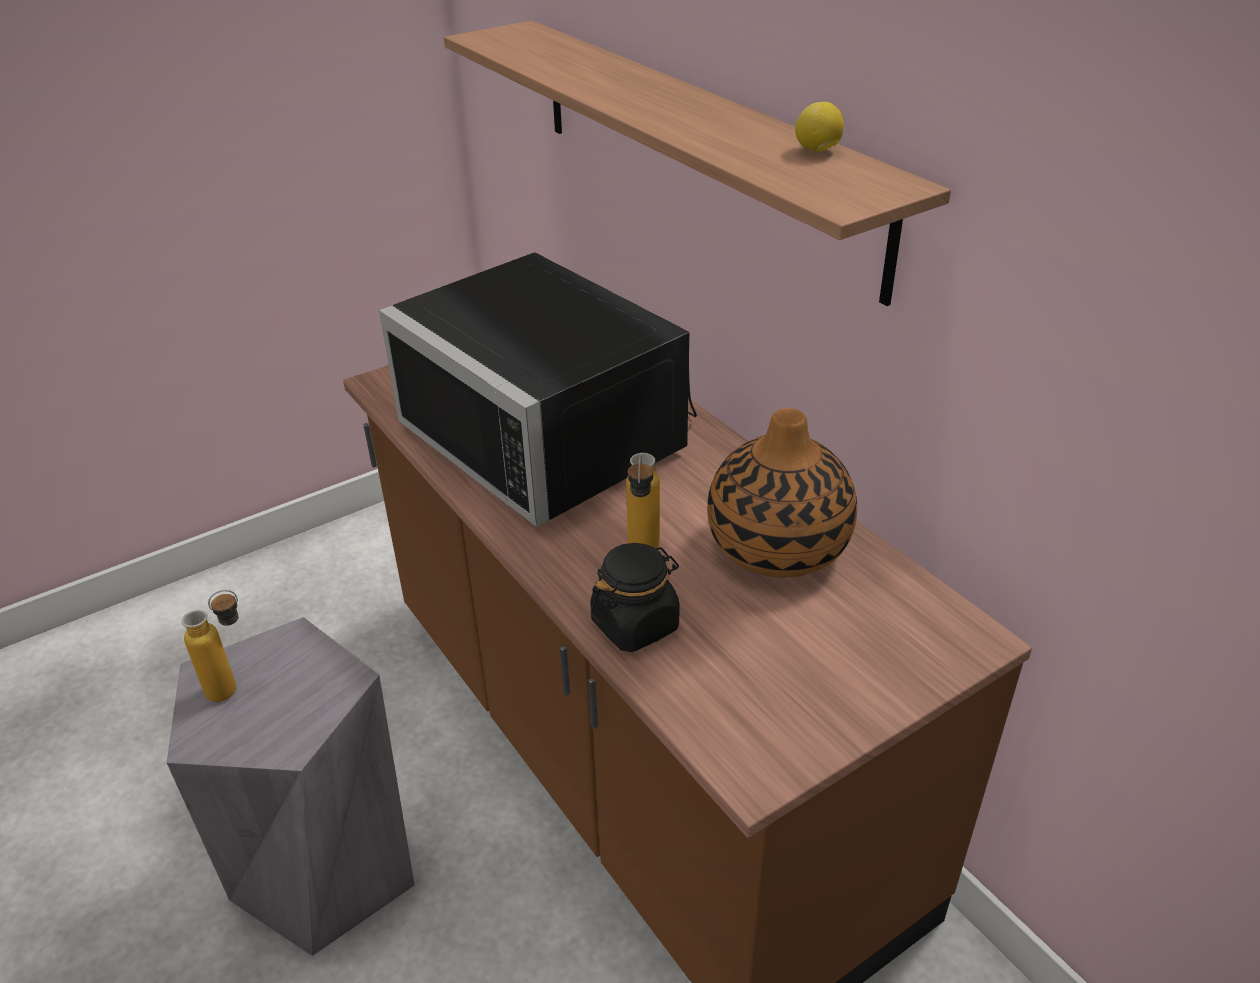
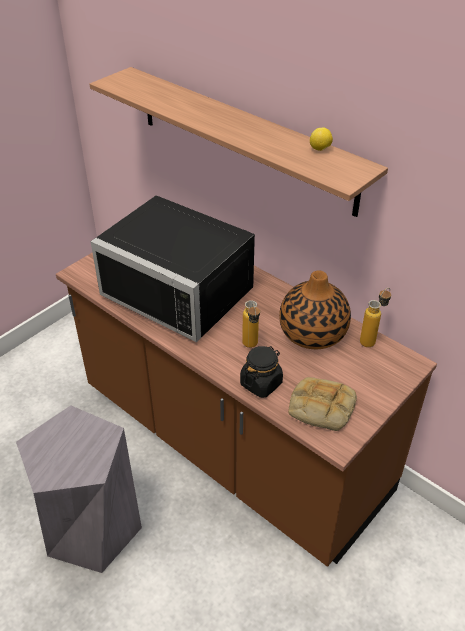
camera: 15 degrees left, 5 degrees up
(234, 687) = (51, 448): bottle -> bottle (371, 339)
(741, 693) = (320, 408): none -> bread

